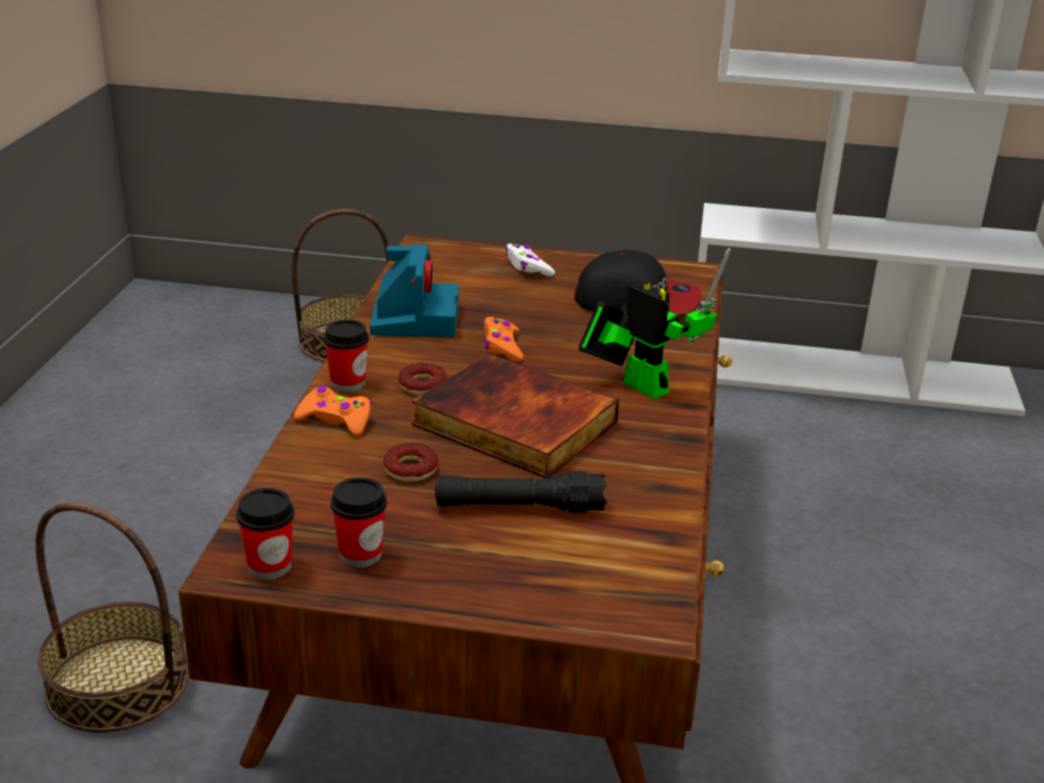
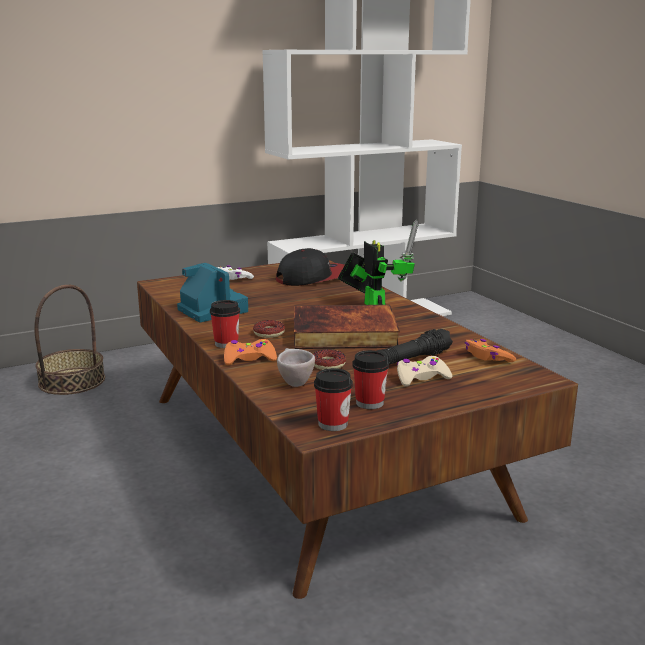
camera: 35 degrees left, 10 degrees down
(118, 683) = (161, 597): basket -> none
(327, 480) = (293, 382): none -> beige cup
(489, 544) = (421, 378): none -> beige game controller
(502, 347) = (280, 309): orange game controller -> orange game controller (487, 357)
(639, 384) = (372, 304): toy robot -> toy robot turned 60 degrees clockwise

